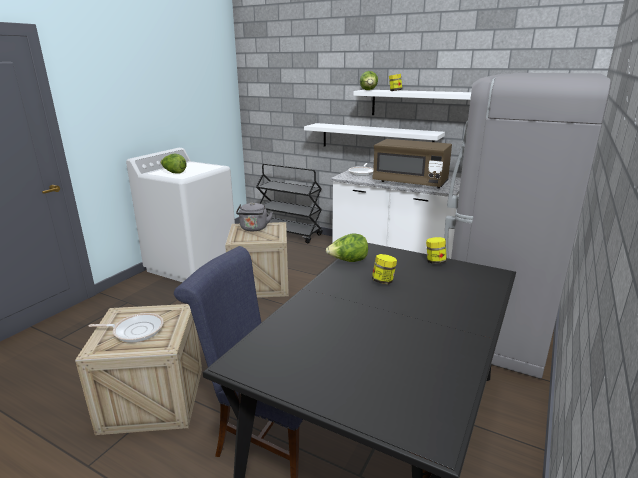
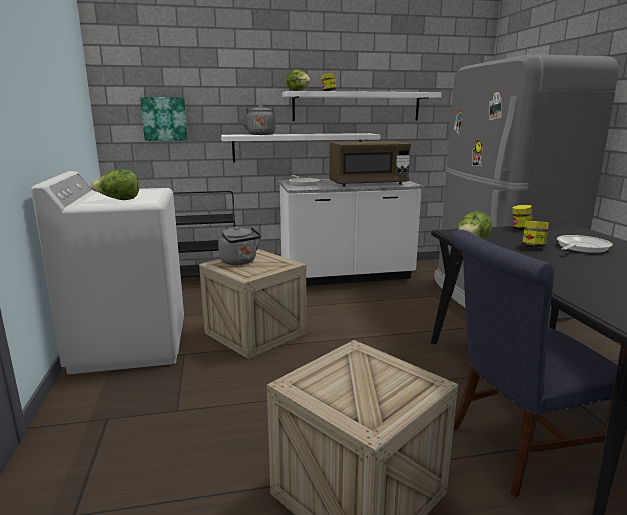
camera: 40 degrees left, 5 degrees down
(136, 330) = (363, 387): frying pan -> frying pan (580, 247)
(280, 108) = (164, 119): none -> picture
(339, 126) = (260, 134): none -> grey kettle

